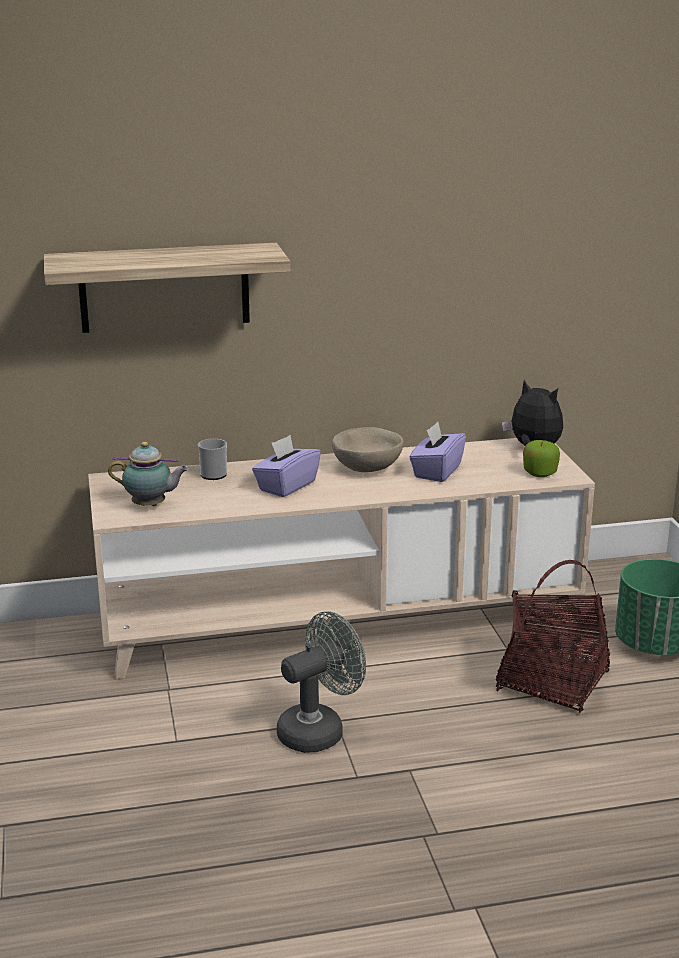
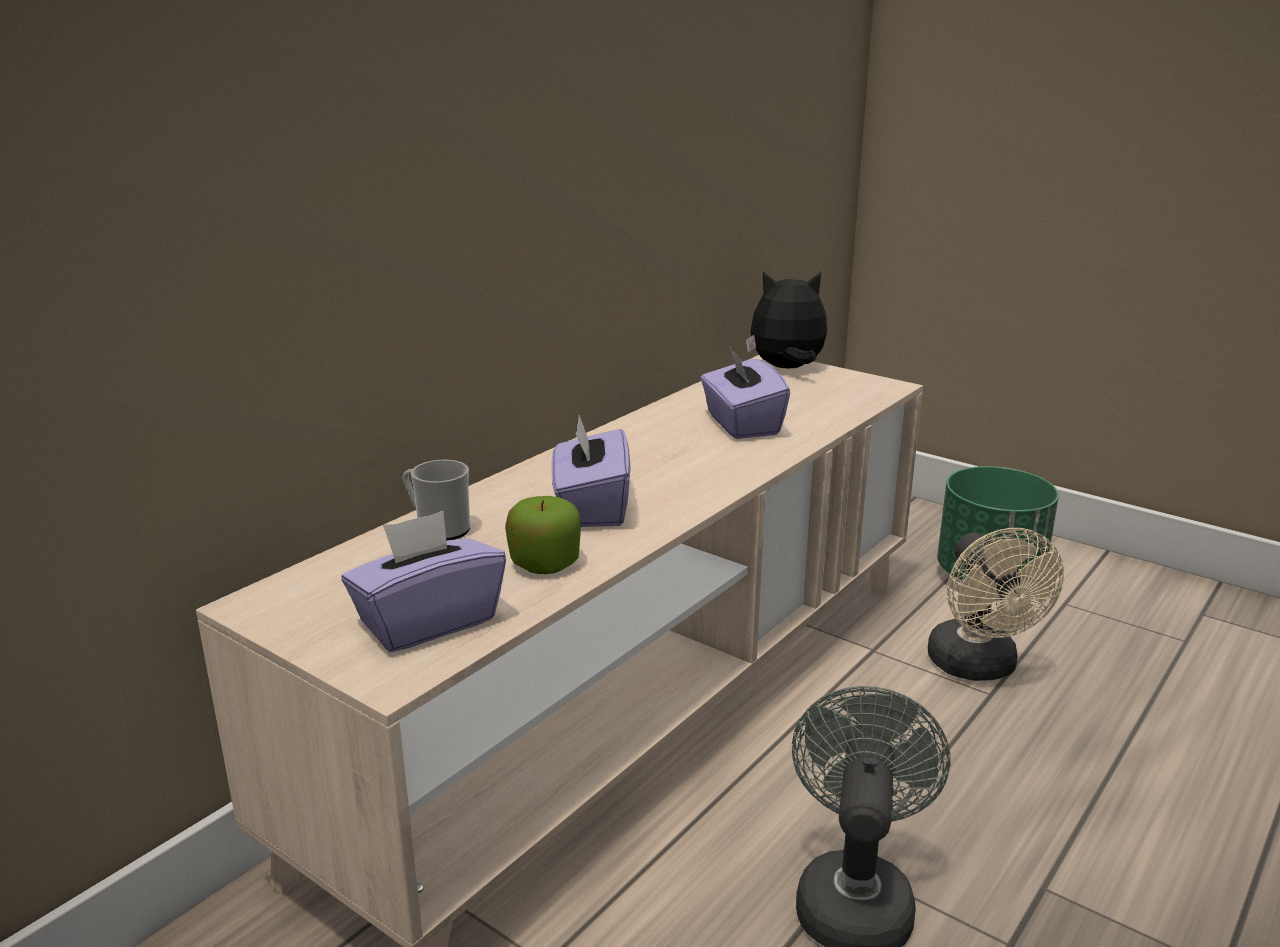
camera: 40 degrees left, 0 degrees up
(151, 506) = (428, 622): teapot -> purple tissue box
(164, 287) = (292, 167): shelf -> none
(367, 468) = (650, 446): beige bowl -> none
(539, 473) = (851, 391): apple -> apple (544, 563)
(553, 682) = (978, 667): basket -> beige fan

